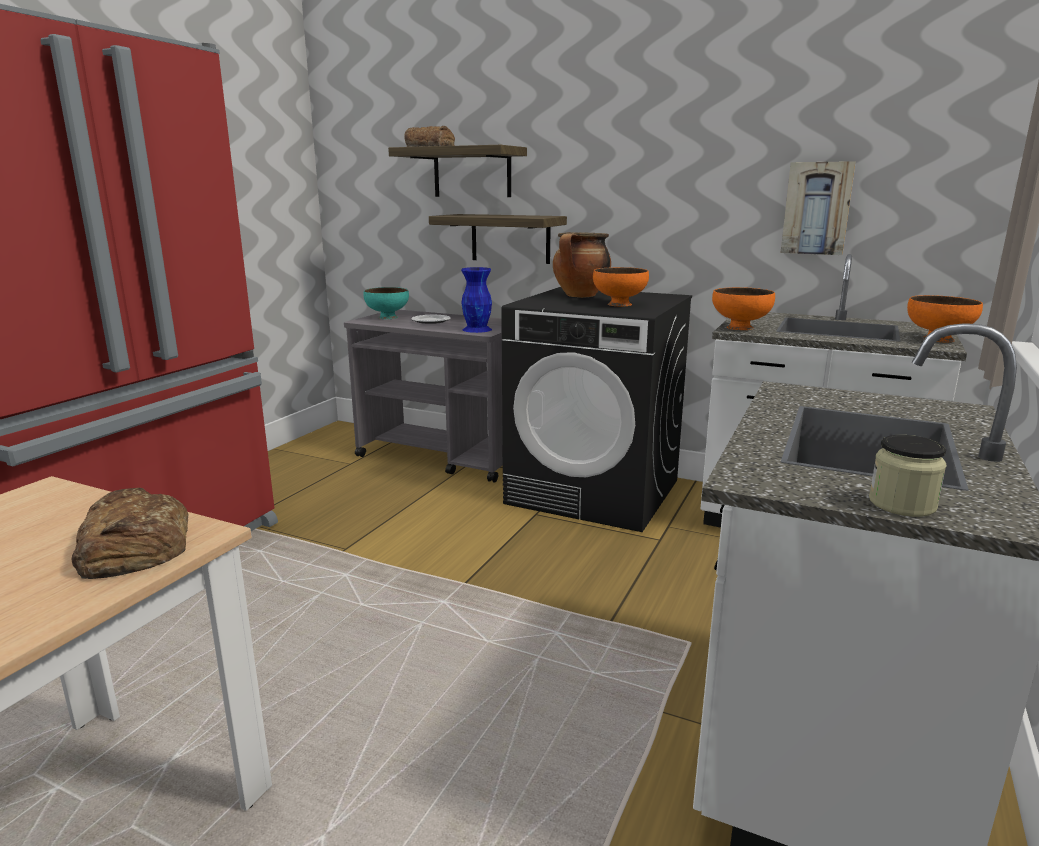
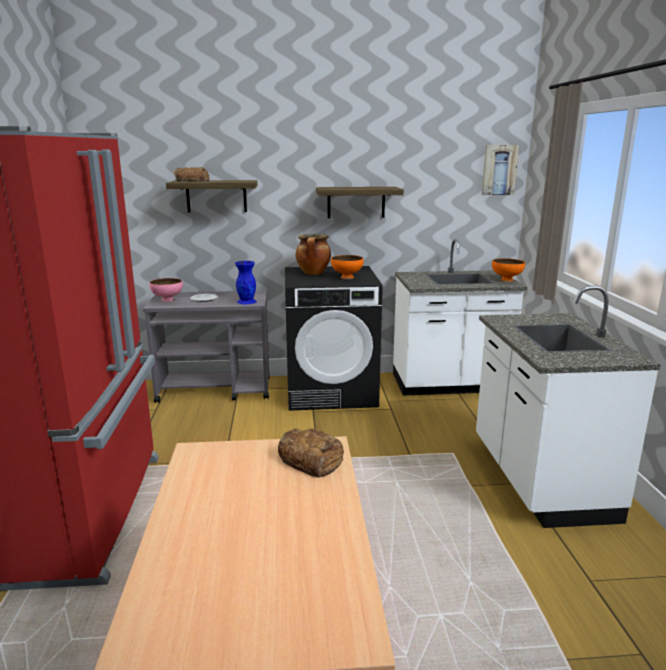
camera: 30 degrees left, 0 degrees up
(387, 317) = (167, 300): turquoise bowl -> pink bowl
(510, 238) = (247, 238): shelf -> shelf (356, 202)
(740, 328) = (418, 284): orange bowl -> none
(817, 208) = (432, 214): picture -> picture (499, 170)
(902, 504) = (603, 360): jar -> none

